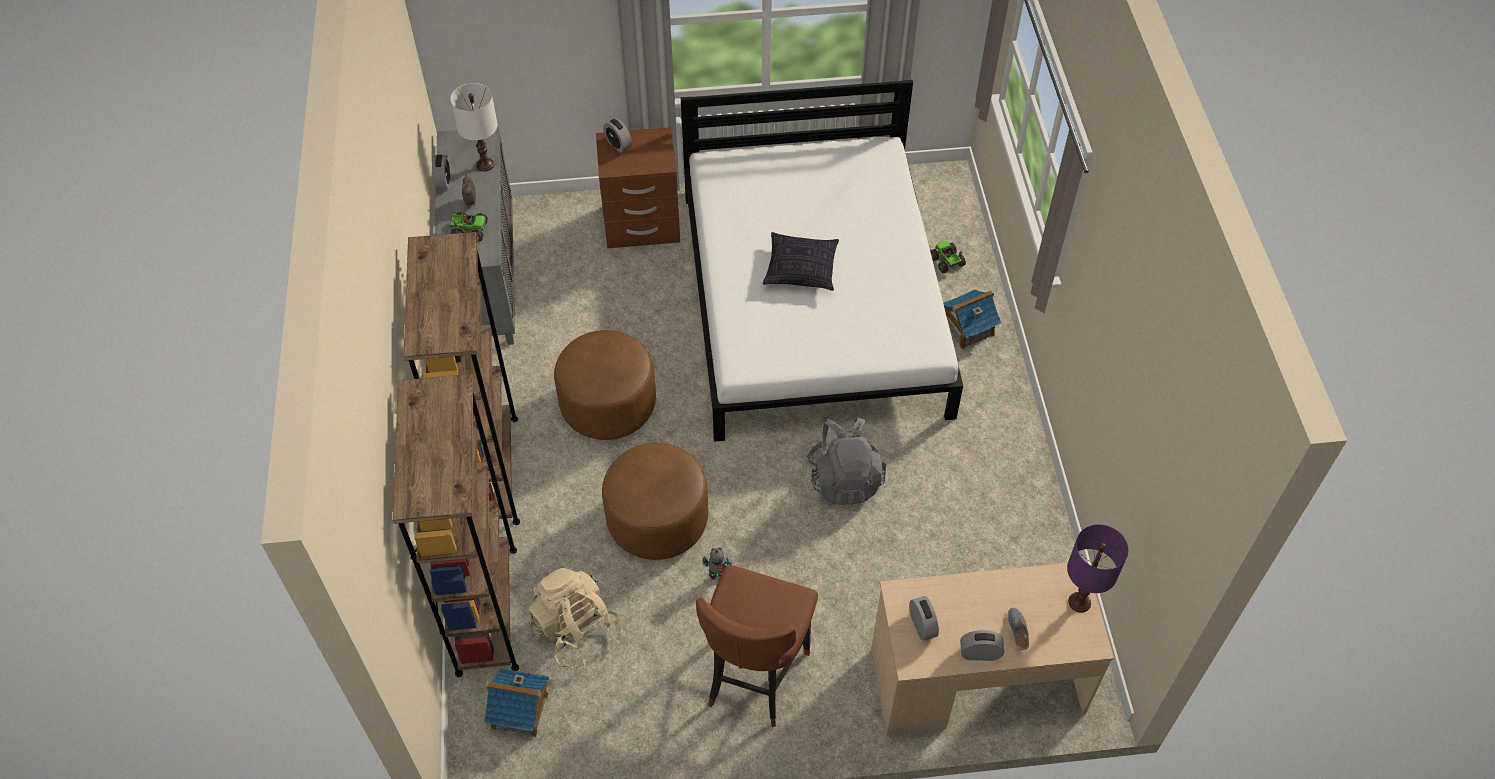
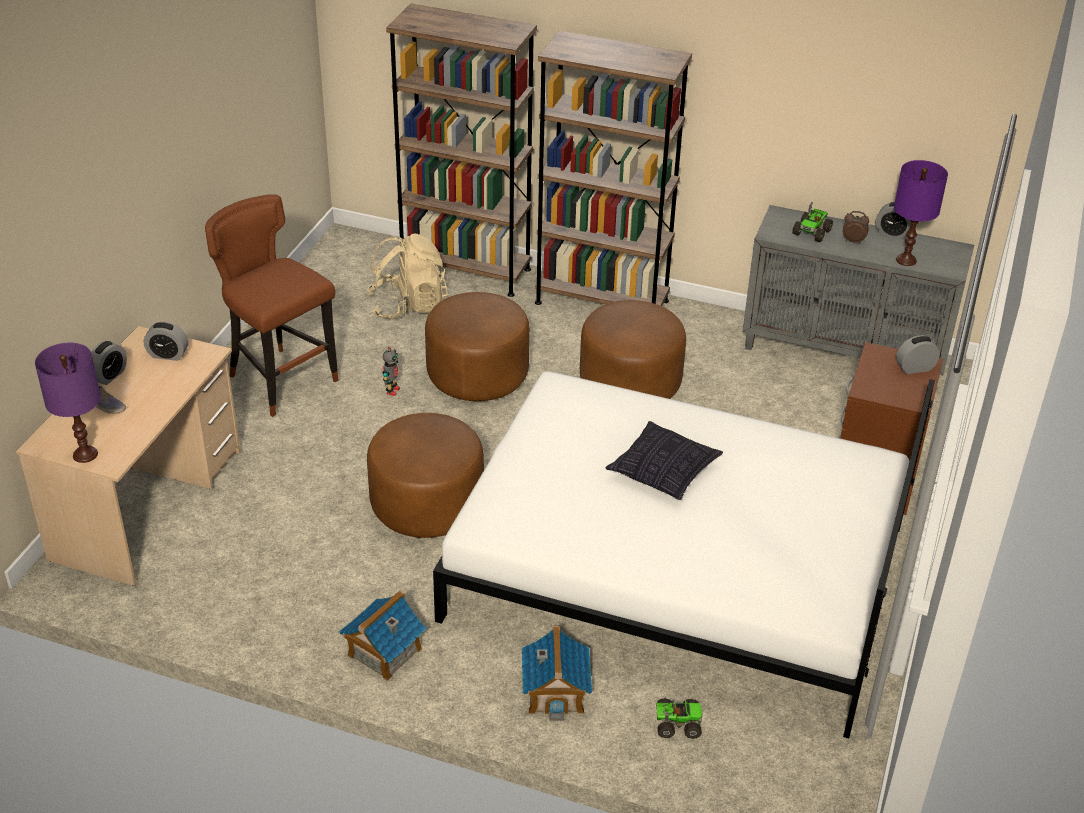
camera: 115 degrees right, 15 degrees down
(485, 164) = (906, 260): white table lamp -> purple table lamp
(520, 711) = (364, 265): toy house -> toy house (384, 652)
(844, 479) = (427, 505): grey backpack -> brown ottoman

